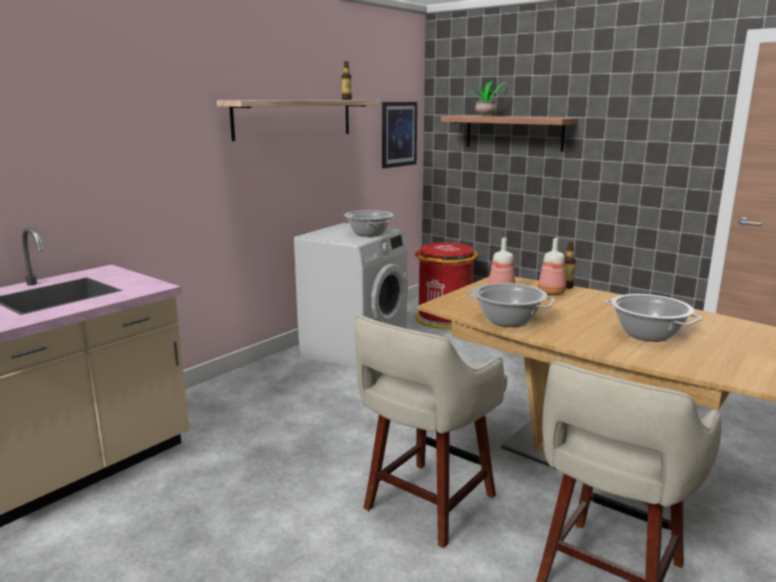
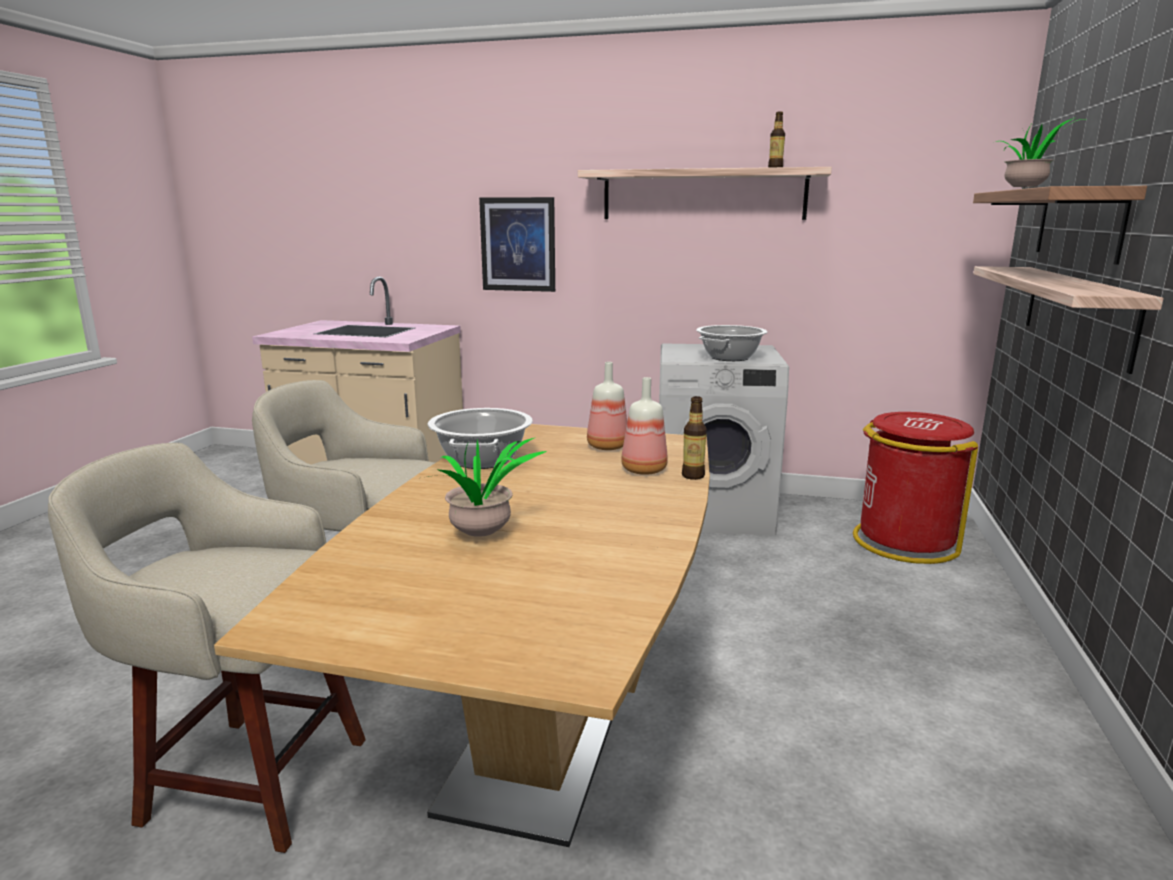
camera: 65 degrees right, 0 degrees up
(398, 134) = (934, 226): picture -> picture (518, 244)
(528, 175) = (1077, 312): none -> shelf
(647, 334) = (484, 537): cooking pot -> potted plant

